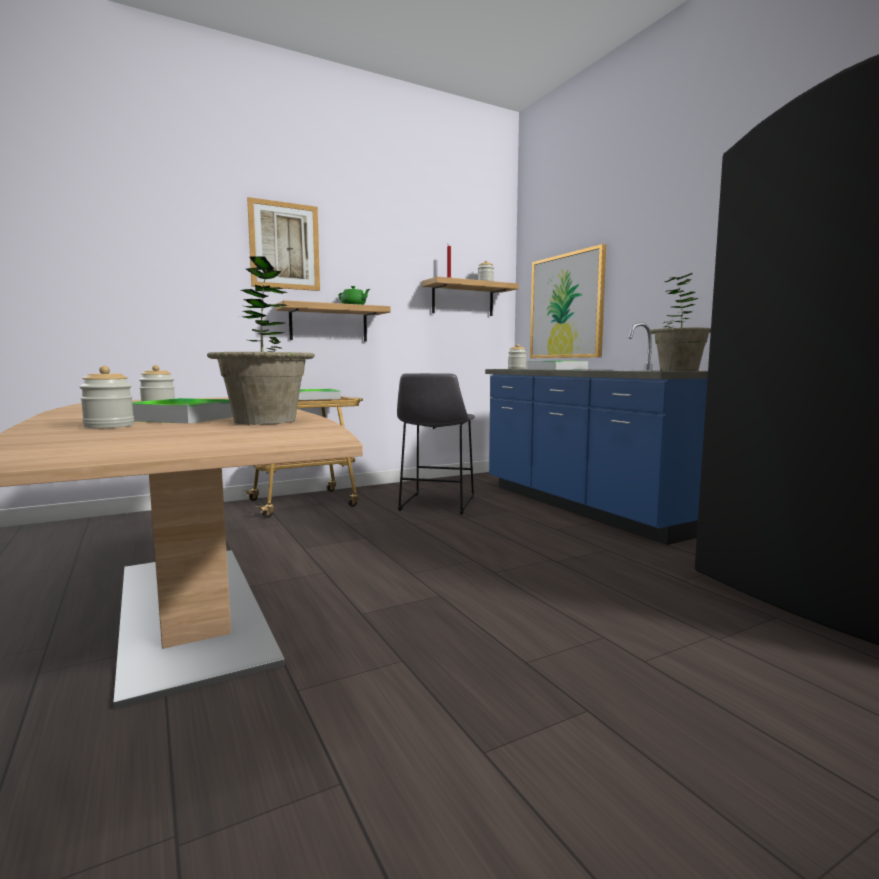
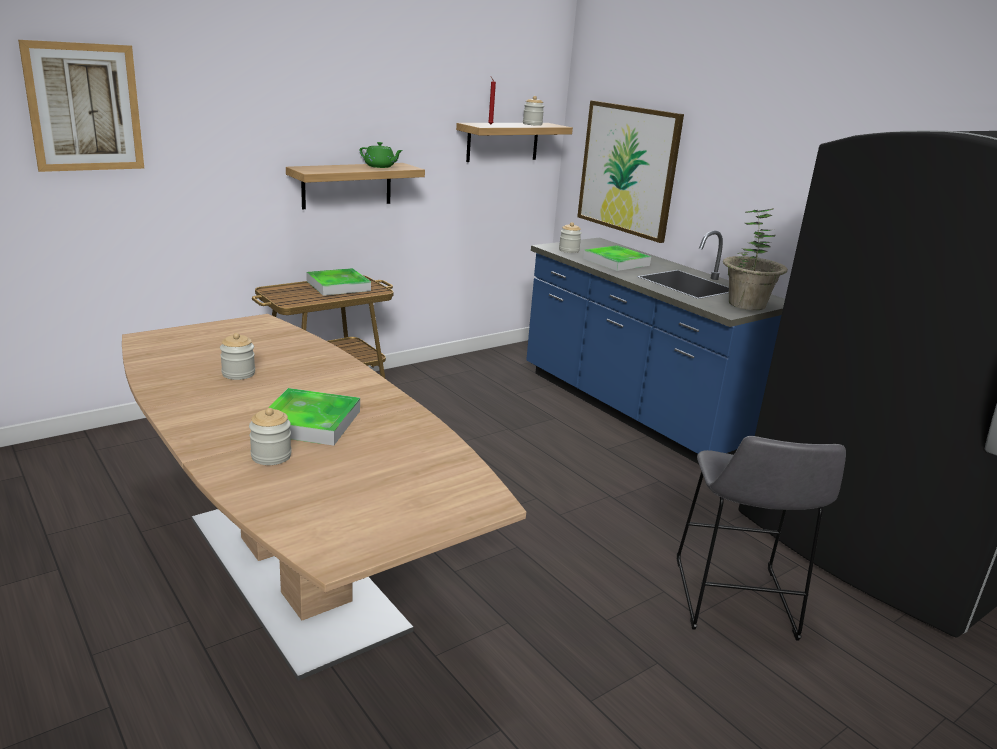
camera: 10 degrees left, 15 degrees up
(265, 421) = (397, 437): potted plant -> none
(284, 246) = (297, 92): picture -> picture (84, 107)
(436, 504) = (474, 407): grey stool -> grey stool (734, 602)

